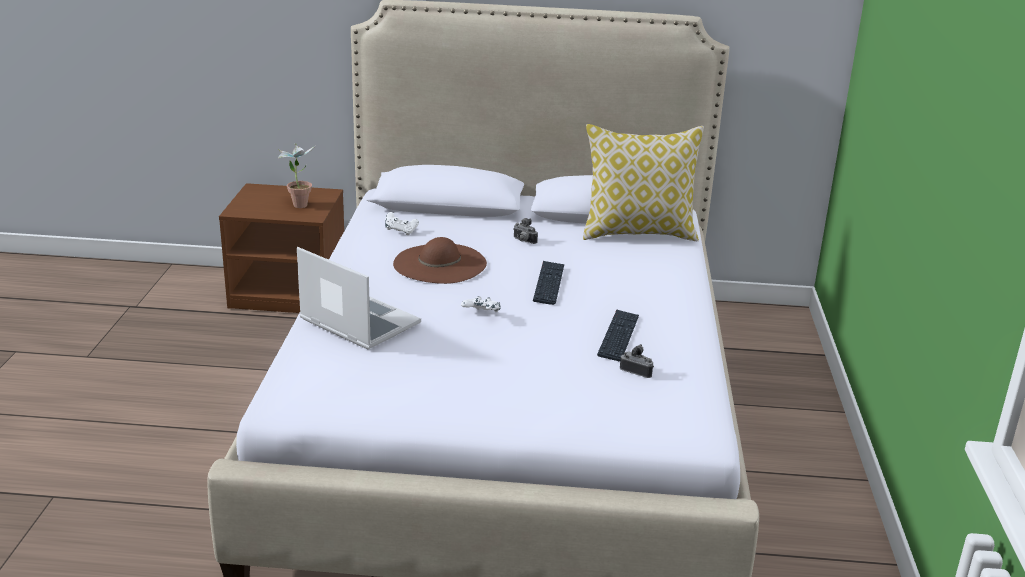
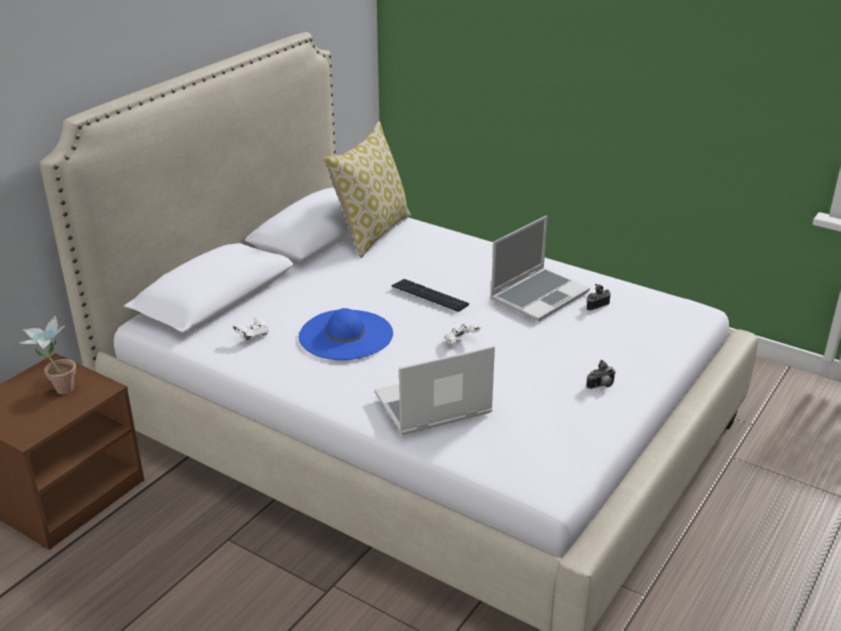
camera: 60 degrees left, 5 degrees up
(440, 264) = (346, 335): brown hat -> blue hat
(523, 241) = (337, 284): camera -> camera (602, 386)
(618, 336) = (539, 295): keyboard -> laptop

